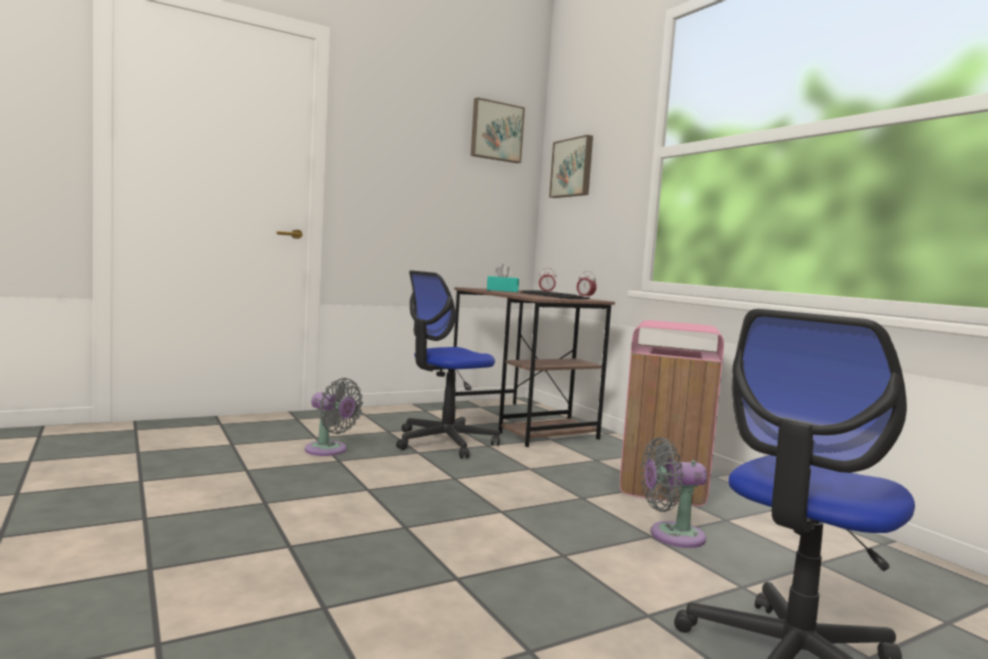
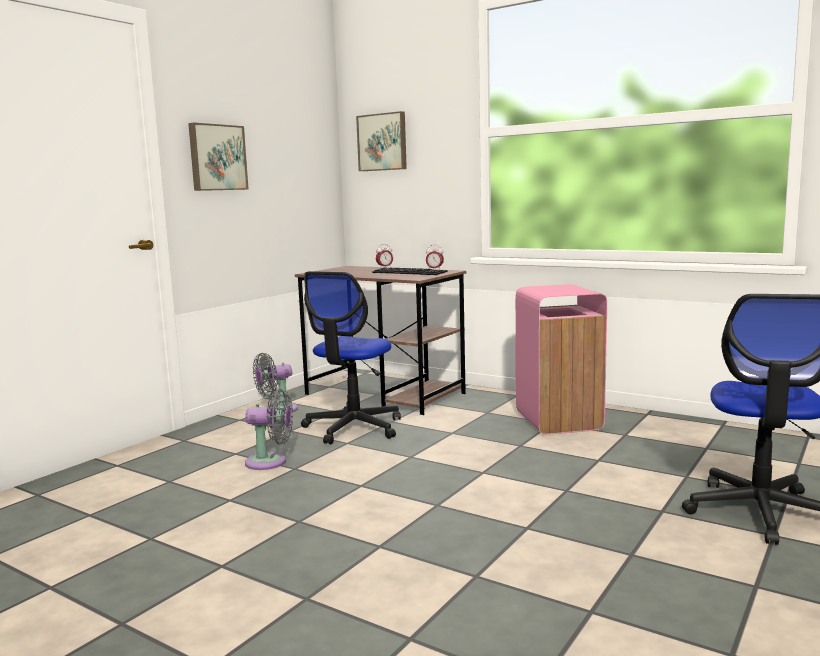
camera: 25 degrees left, 5 degrees up
(496, 131) = (301, 108): picture -> picture (217, 157)
(502, 290) = (347, 272): turquoise tissue box -> none
(671, 535) = (609, 456): grey fan -> grey fan (277, 410)

